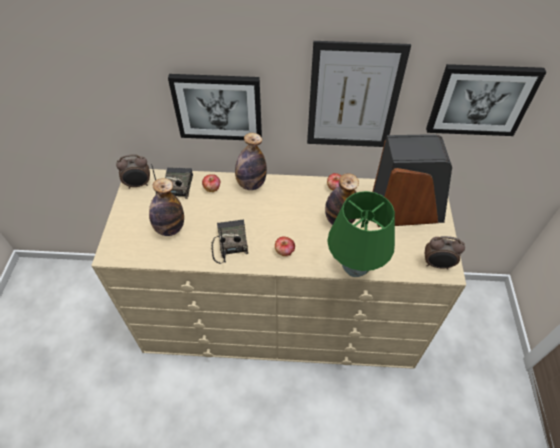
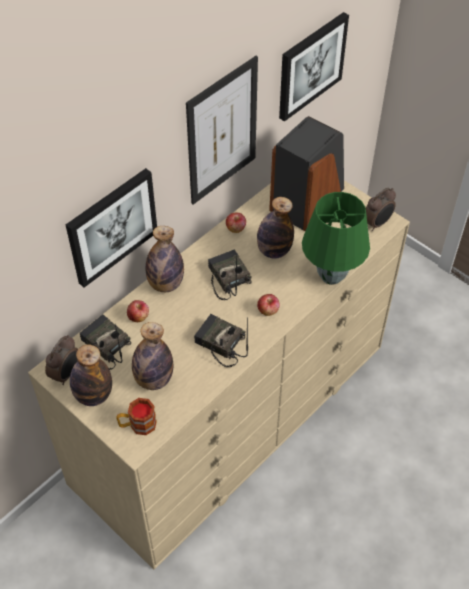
camera: 50 degrees left, 0 degrees up
(127, 244) = (137, 425): none -> mug
(133, 207) = (93, 395): none -> bottle
(288, 211) = (227, 278): none -> radio

